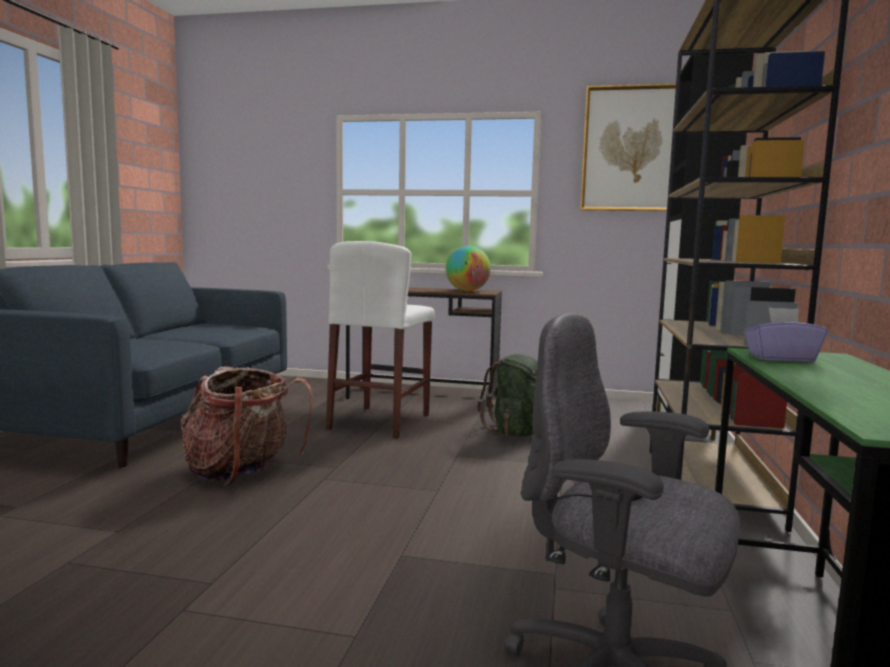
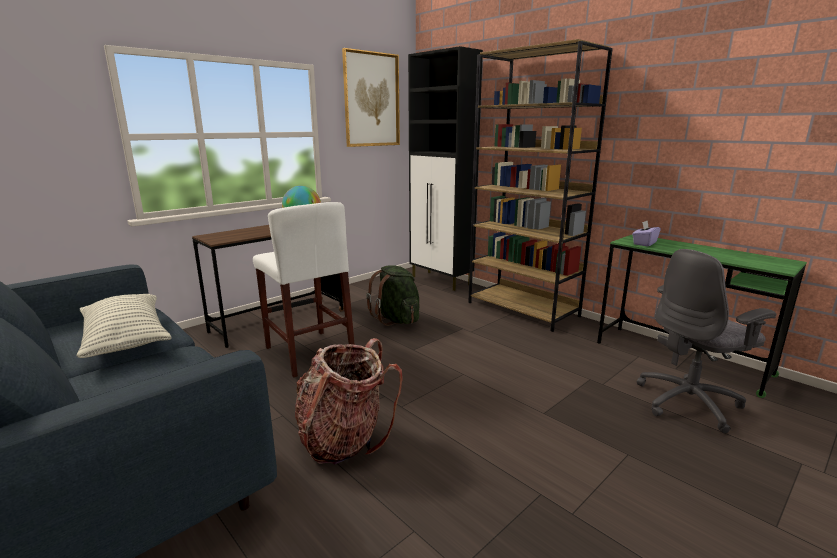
camera: 55 degrees left, 10 degrees up
(203, 334) = (126, 340): none -> pillow

